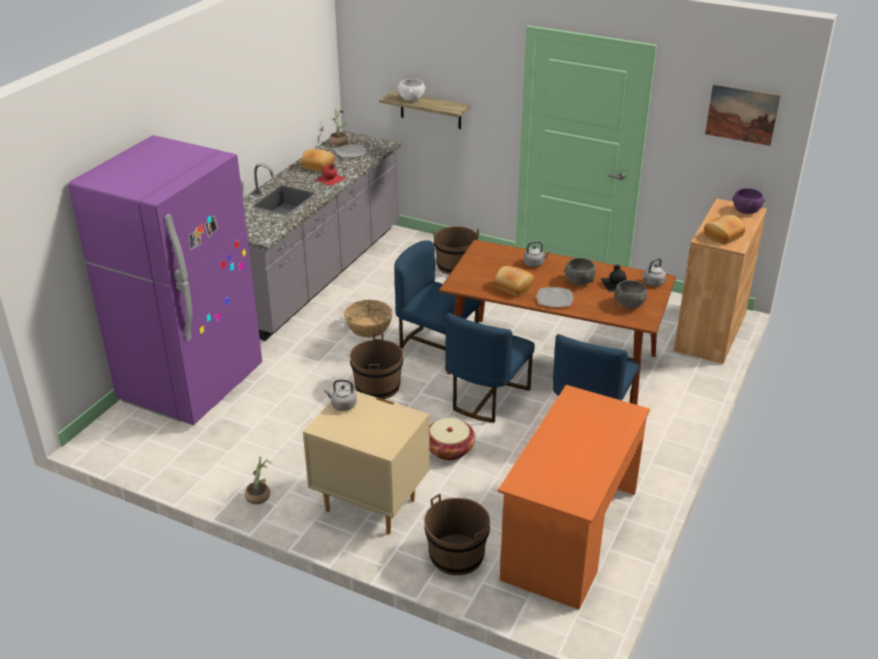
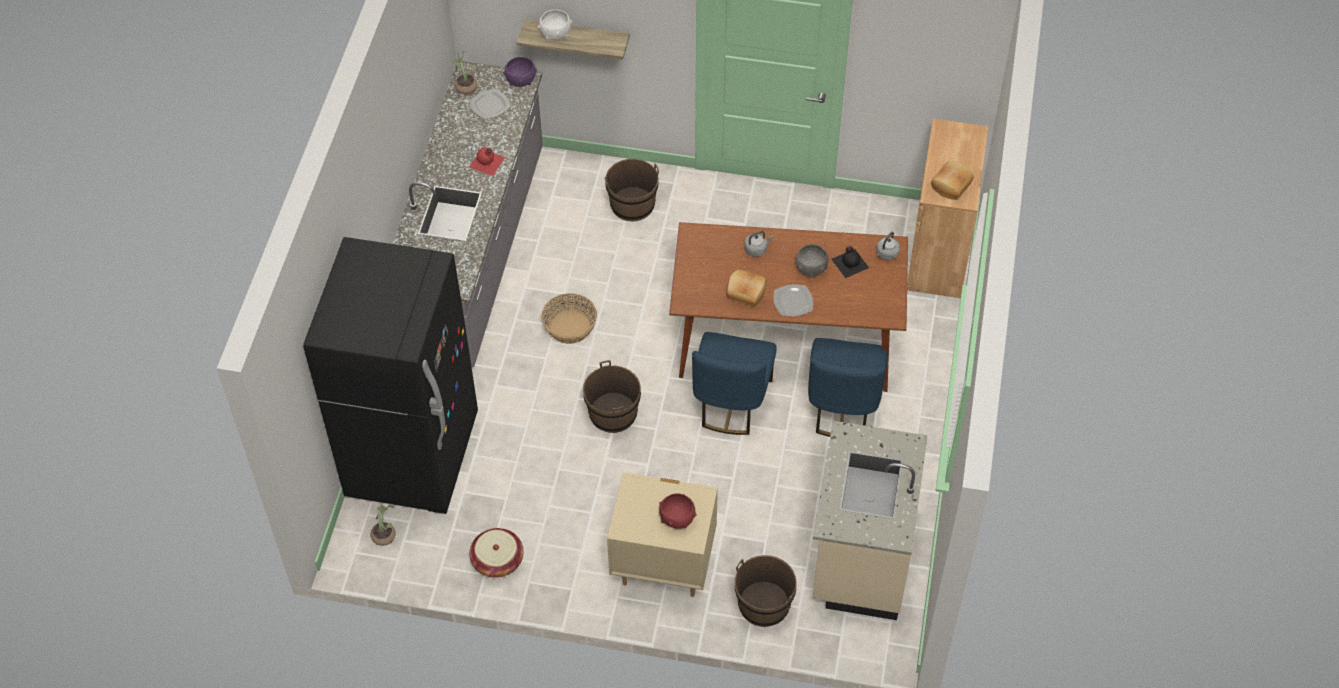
camera: 15 degrees left, 20 degrees up
(192, 384) = (413, 456): purple fridge -> black fridge
(260, 495) = (551, 581): potted plant -> potted plant (385, 533)
(318, 166) = (462, 140): bread -> none
(342, 405) = (631, 496): grey kettle -> none
(378, 429) = (677, 518): none -> red bowl
(436, 346) = (654, 339): blue chair -> none
(449, 449) = (715, 480): basket -> basket (497, 560)
(570, 535) = (860, 556): orange desk -> beige counter
(629, 304) = (870, 293): grey bowl -> none
(742, 114) = (954, 43): picture -> none
(746, 210) = (967, 135): purple bowl -> purple bowl (521, 80)

